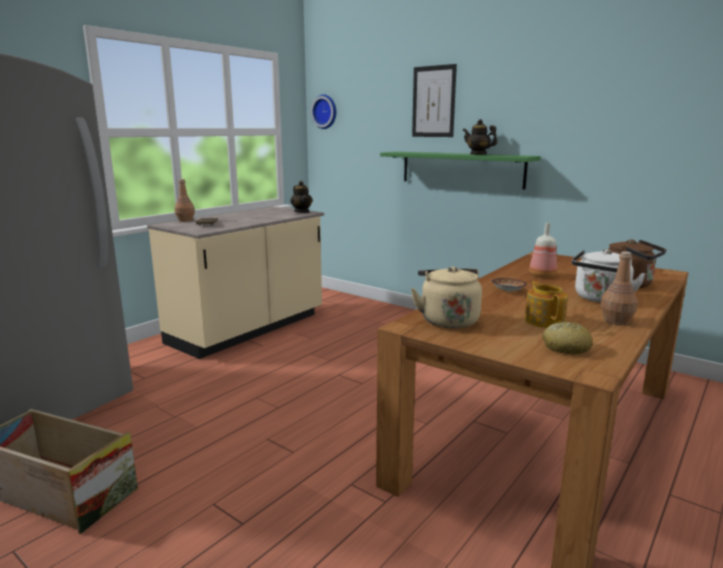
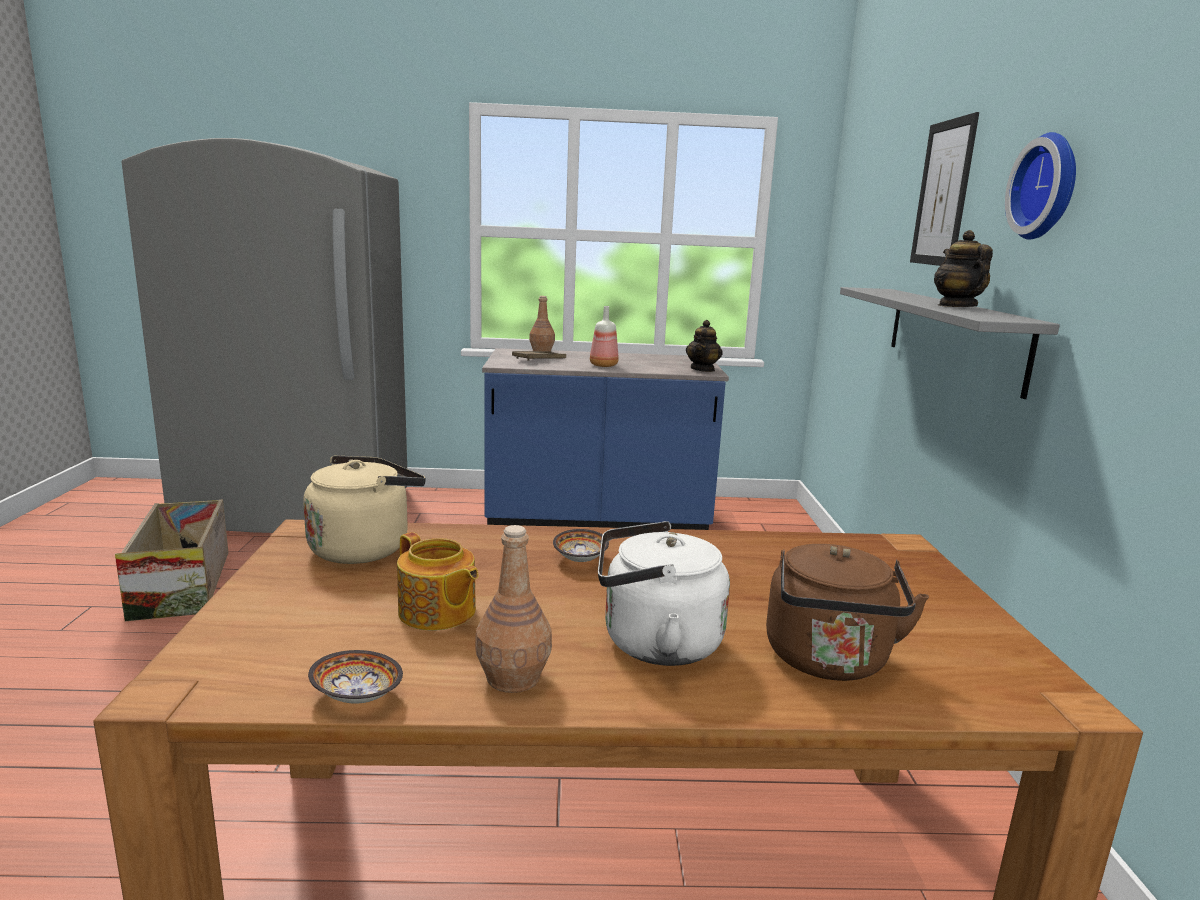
camera: 50 degrees right, 0 degrees up
(248, 329) = (597, 521): beige counter -> blue counter
(325, 111) = (844, 212): wall clock -> wall clock (1048, 187)
(461, 169) = (953, 335): green shelf -> grey shelf
(541, 276) = (736, 568): bottle -> bottle (602, 365)
(544, 321) = (437, 612): teapot -> teapot turned 90 degrees clockwise
(565, 347) = (300, 650): bread -> none
(619, 345) = (357, 698): none -> bowl

